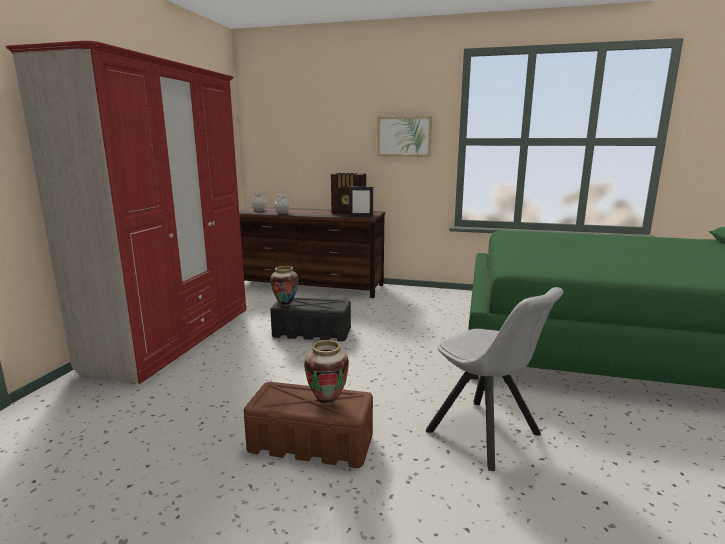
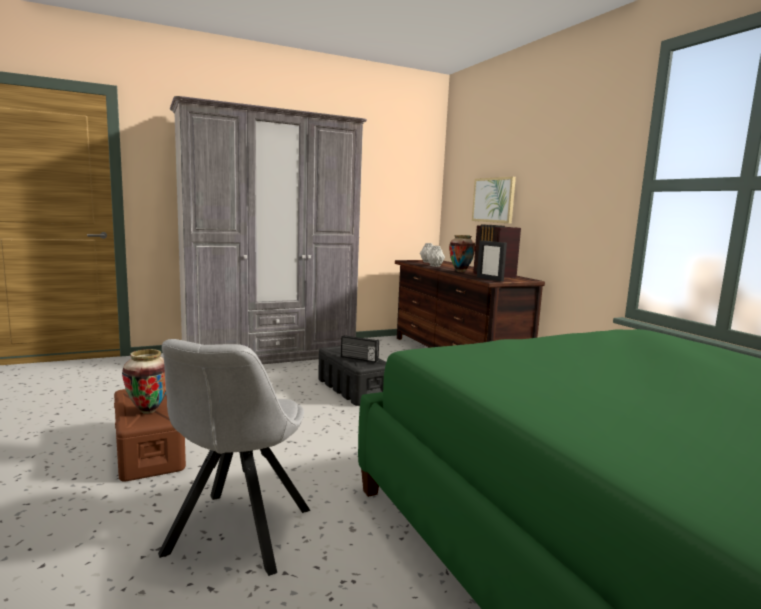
camera: 50 degrees right, 5 degrees down
(175, 337) = (271, 355): red wardrobe -> grey wardrobe
(285, 304) = (334, 349): vase -> vase (460, 271)
(321, 304) = (359, 359): none -> radio
(404, 136) = (577, 180): picture -> picture (493, 200)

